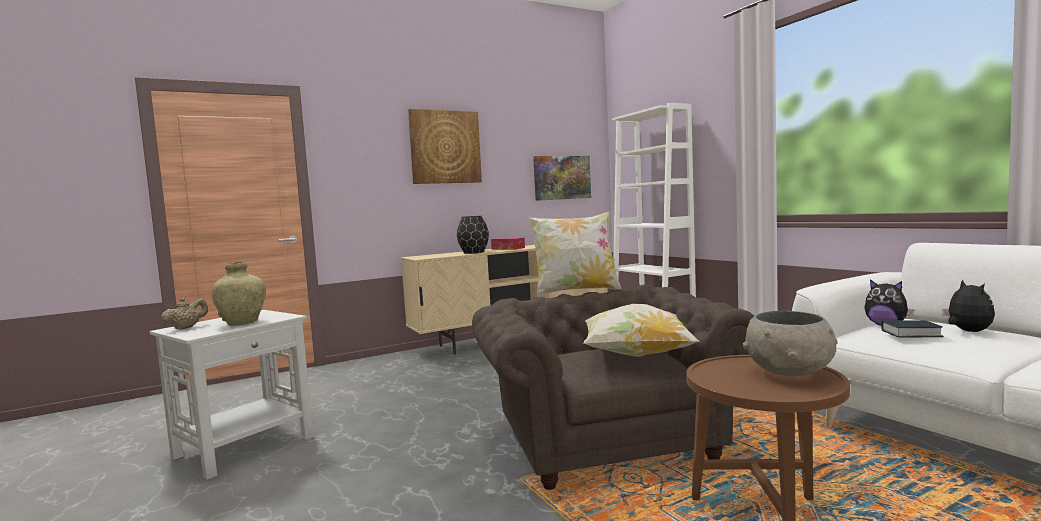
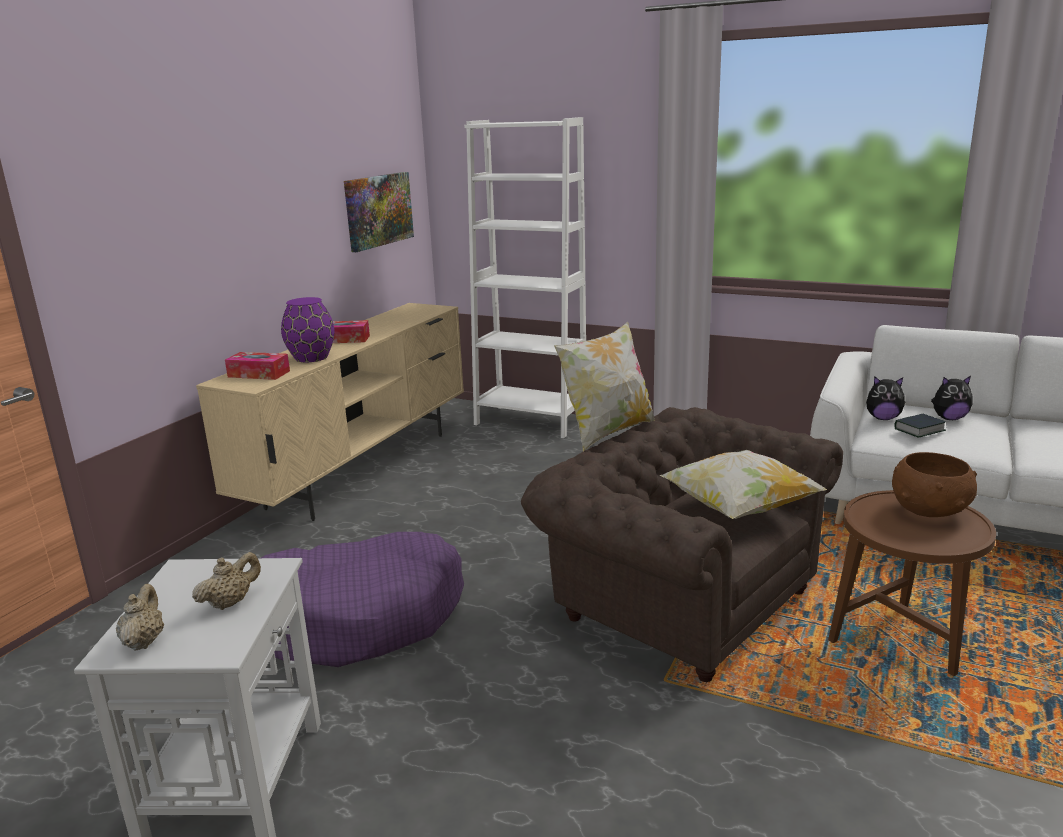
camera: 35 degrees left, 15 degrees up
(242, 323) = (231, 602): beige vase -> beige teapot
(405, 398) = (358, 617): none -> purple dog bed
(435, 255) = (259, 374): none -> tissue box
(445, 147) = (231, 180): picture -> none
(473, 252) = (311, 357): black vase -> purple vase
(789, 372) = (929, 511): grey bowl -> brown bowl
(967, 331) = (949, 418): plush toy -> plush toy turned 120 degrees clockwise

